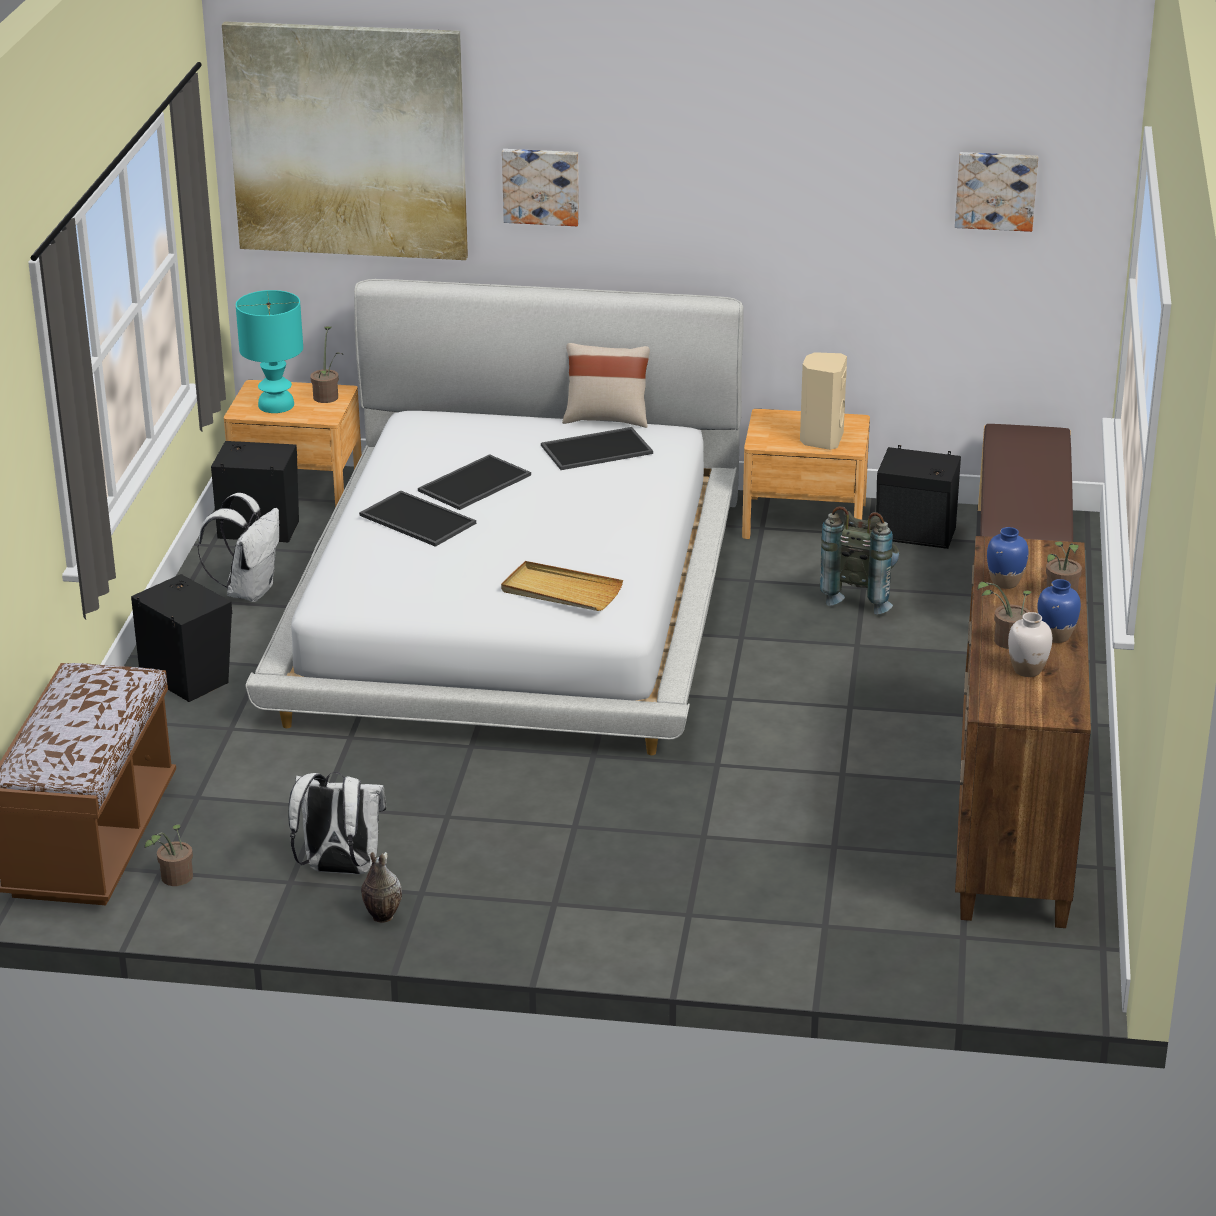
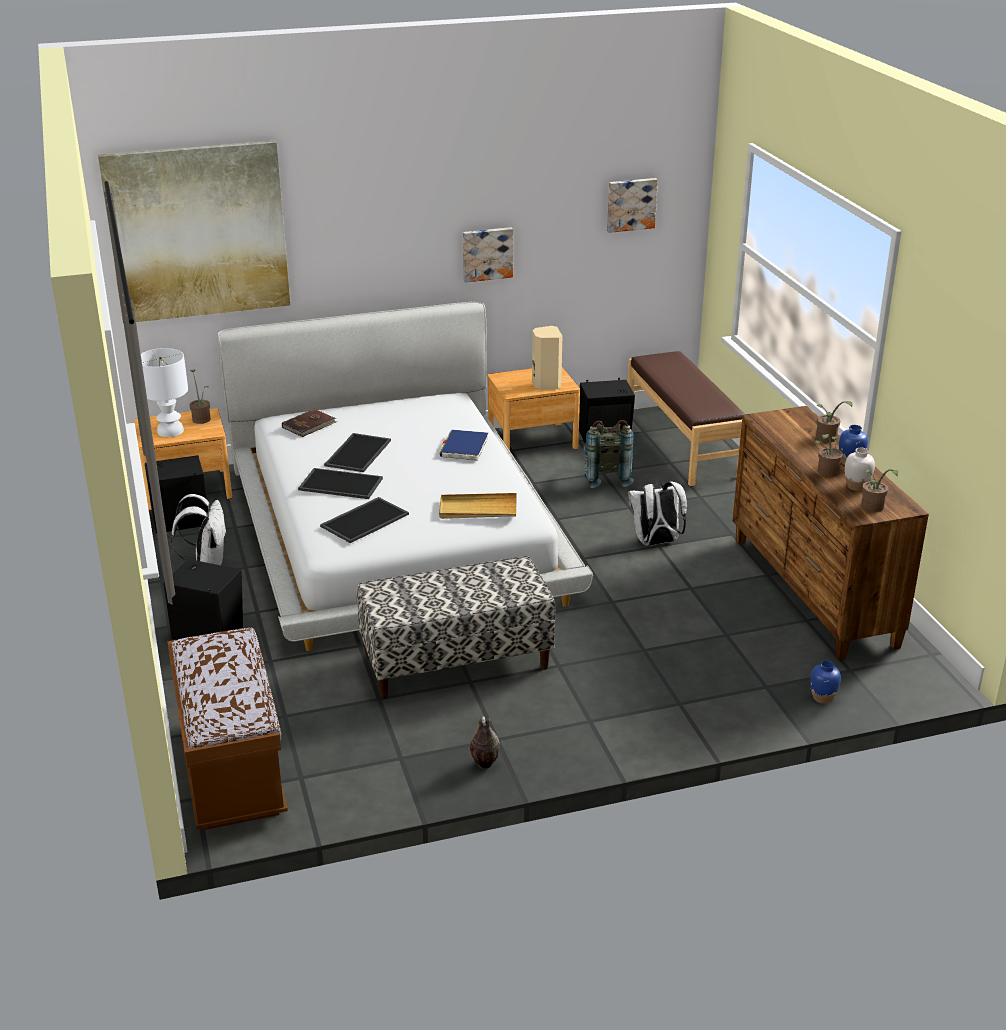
camera: 25 degrees left, 0 degrees up
(174, 879) = (315, 780): potted plant -> potted plant (873, 508)
(275, 405) = (170, 431): turquoise table lamp -> white table lamp
(339, 869) = (427, 739): white backpack -> white backpack (656, 542)
(446, 432) = (309, 425): none -> brown book
(451, 787) = (456, 661): none -> bench
(541, 185) = (338, 244): picture -> picture (487, 253)
(597, 449) = (418, 416): tray -> tray (364, 519)
(607, 418) = (405, 397): beige pillow -> none
(617, 505) = (464, 448): none -> blue book
(1005, 582) = (788, 438): blue vase -> blue vase (822, 698)

